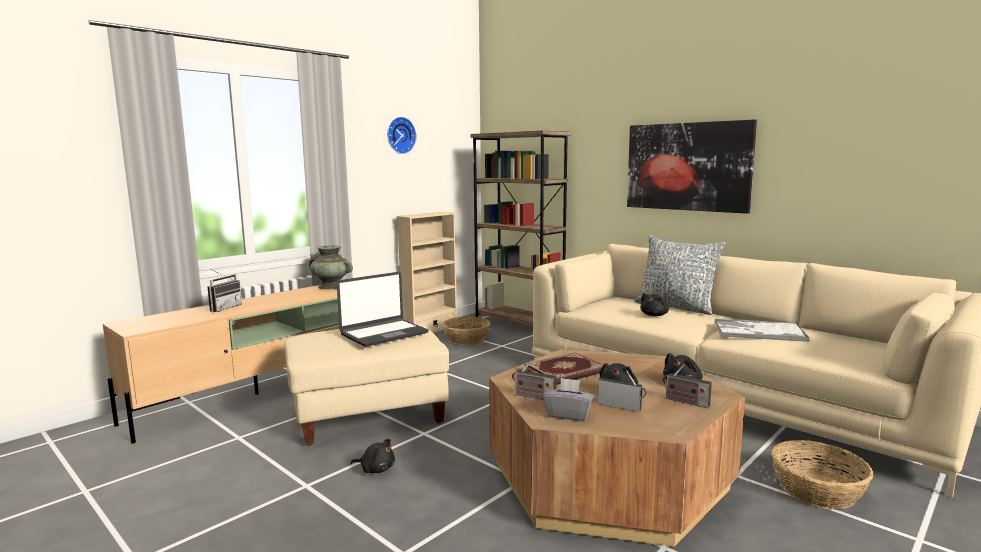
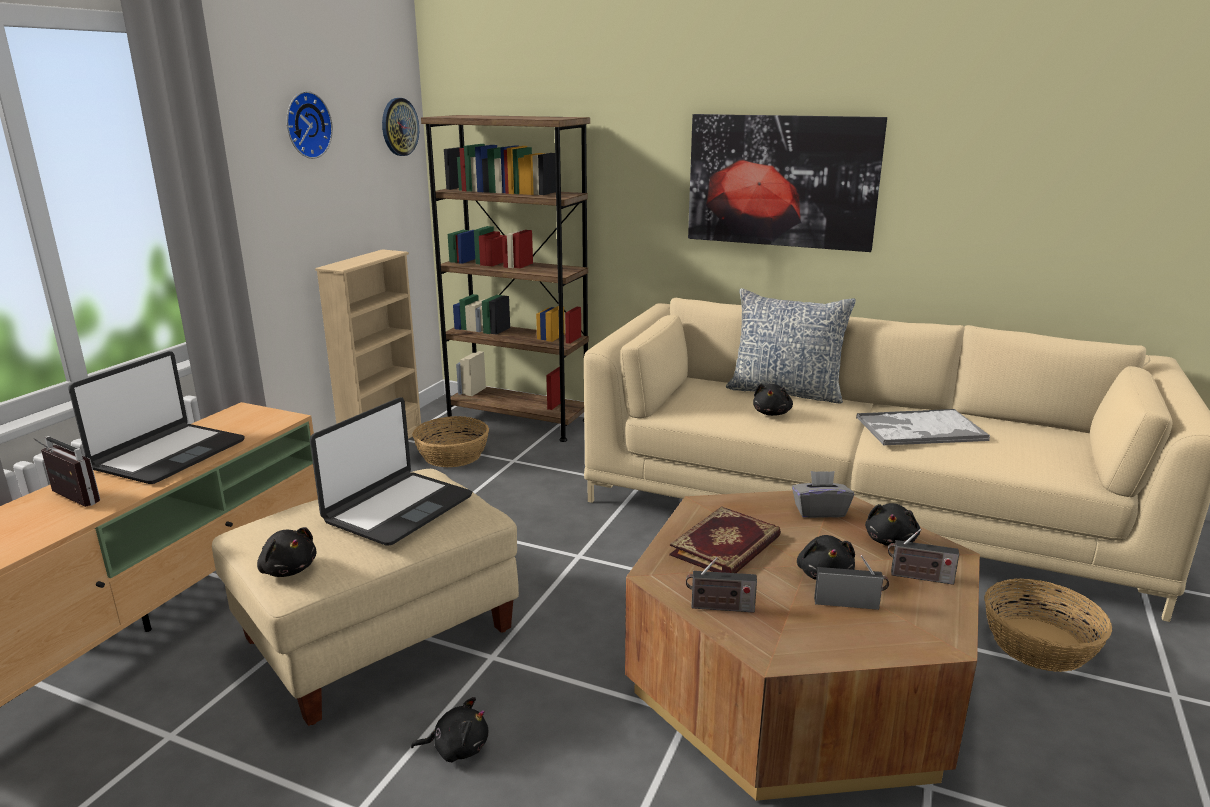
camera: 20 degrees left, 10 degrees up
(223, 308) = (67, 500): radio -> radio turned 60 degrees counterclockwise
(282, 297) = (168, 455): none -> laptop
(309, 351) = (288, 569): none -> black plush toy
(331, 286) = (243, 415): turquoise vase -> none
(462, 141) = (399, 127): none -> wall clock
(568, 415) = (794, 636): grey tissue box -> grey tissue box (819, 511)

